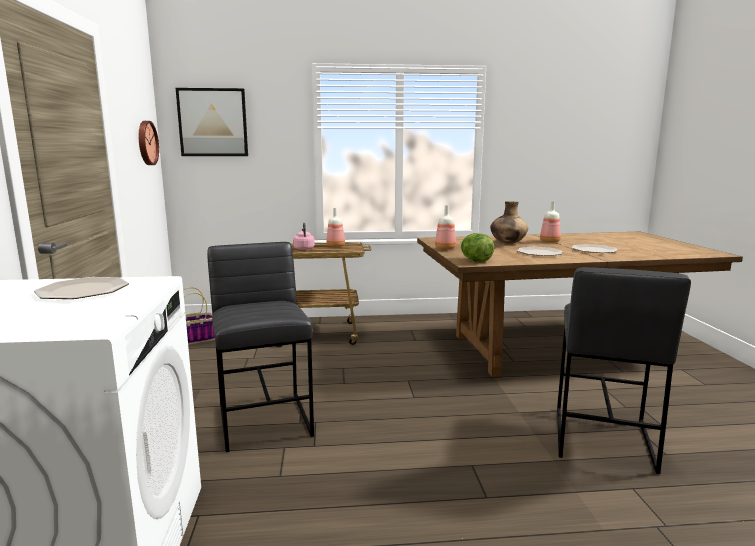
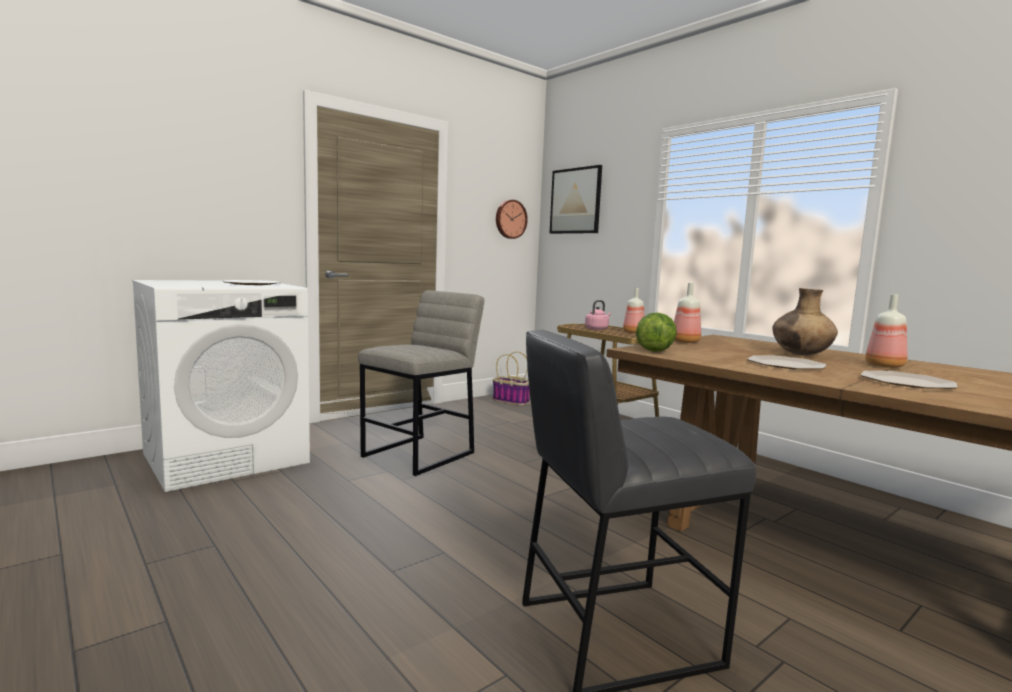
camera: 55 degrees right, 5 degrees down
(264, 419) = (420, 454): grey stool -> grey chair

